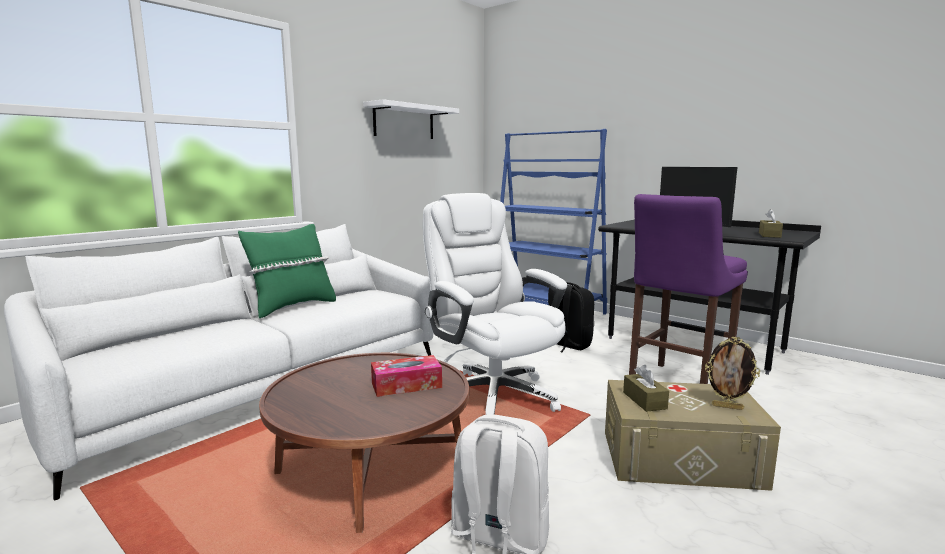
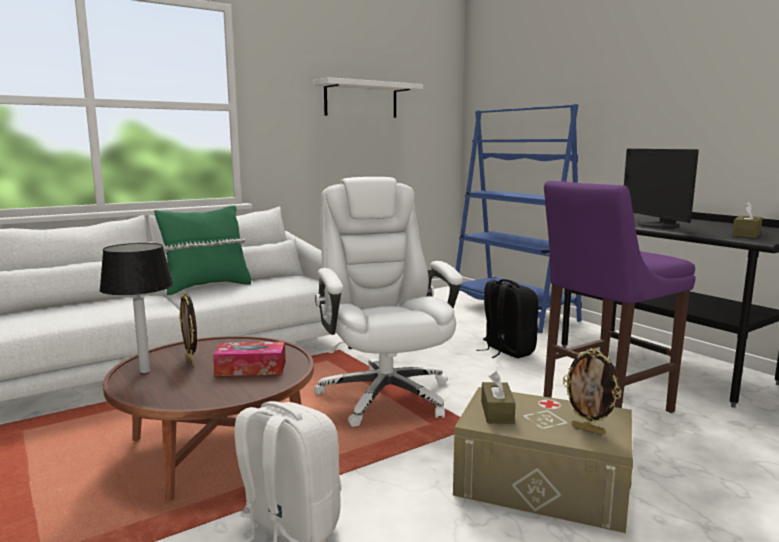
camera: 15 degrees right, 0 degrees up
(297, 400) = (144, 371): none -> table lamp
(338, 385) = (191, 362): none -> picture frame

